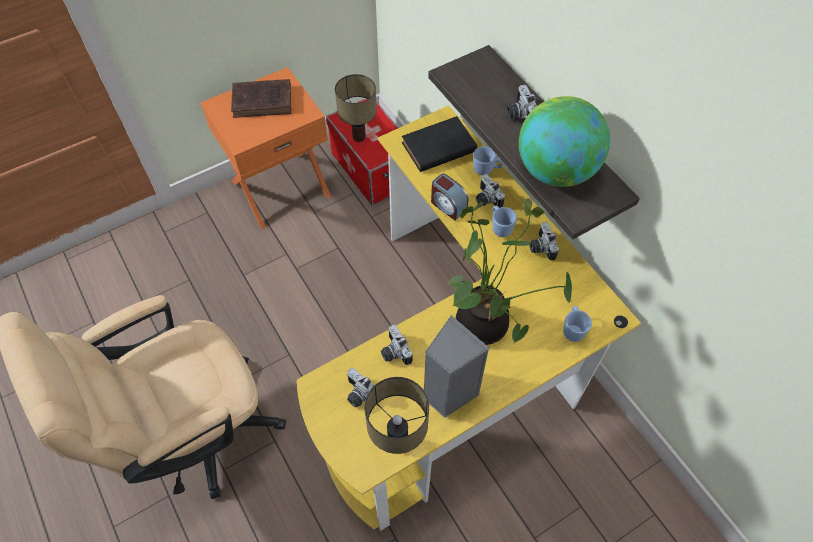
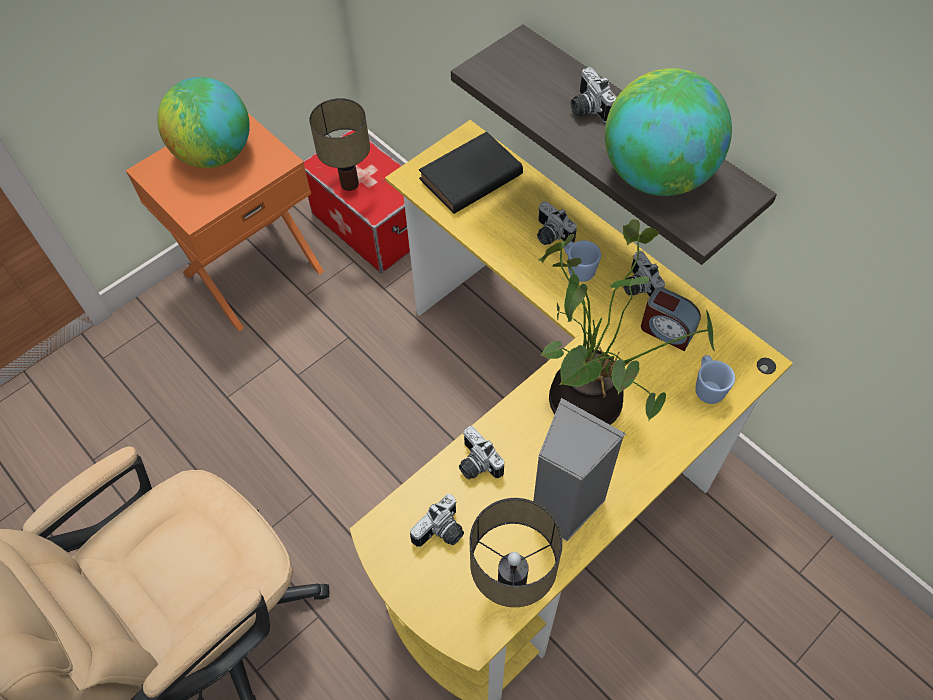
camera: 10 degrees left, 0 degrees up
(264, 101) = (215, 154): brown book -> globe
(359, 395) = (442, 533): camera -> camera turned 75 degrees counterclockwise
(448, 205) = (501, 252): alarm clock -> alarm clock (666, 330)
(486, 170) = (541, 196): blue mug -> none

